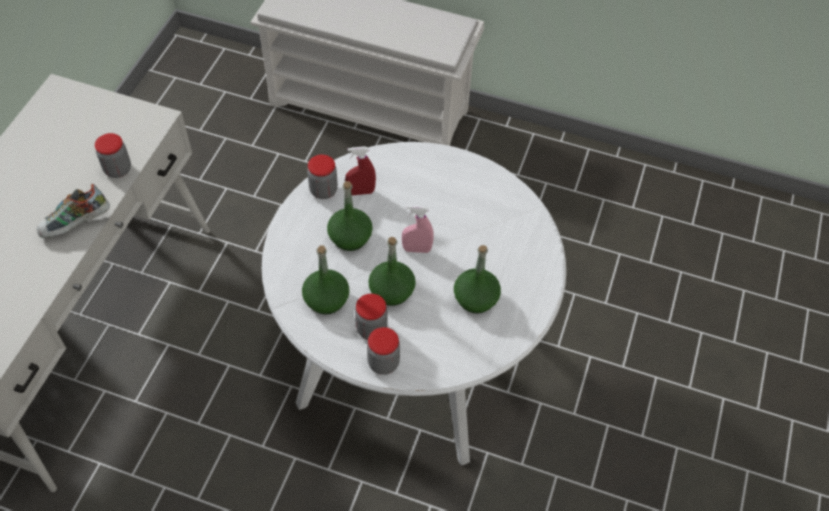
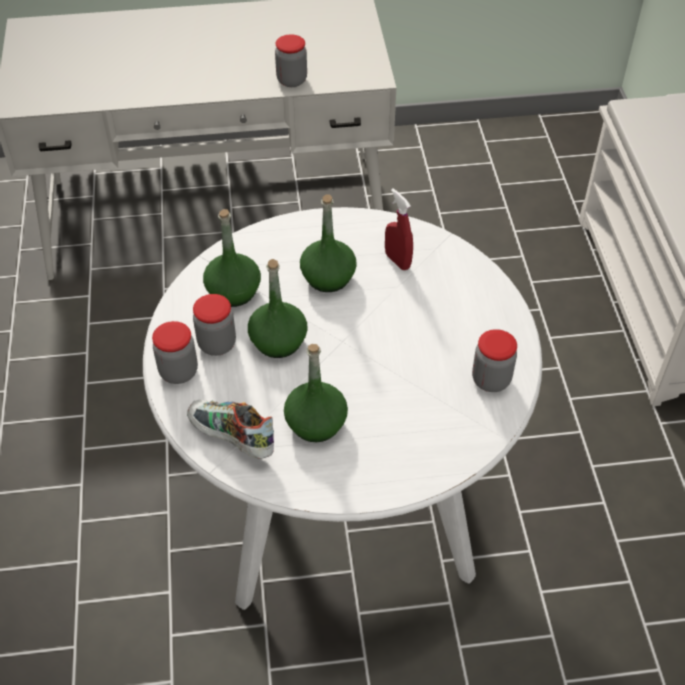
camera: 65 degrees right, 5 degrees down
(76, 225) = (210, 85): shoe -> shoe (231, 438)
(323, 190) = (376, 230): jar -> jar (491, 380)
(417, 249) = (351, 340): pink spray bottle -> none

